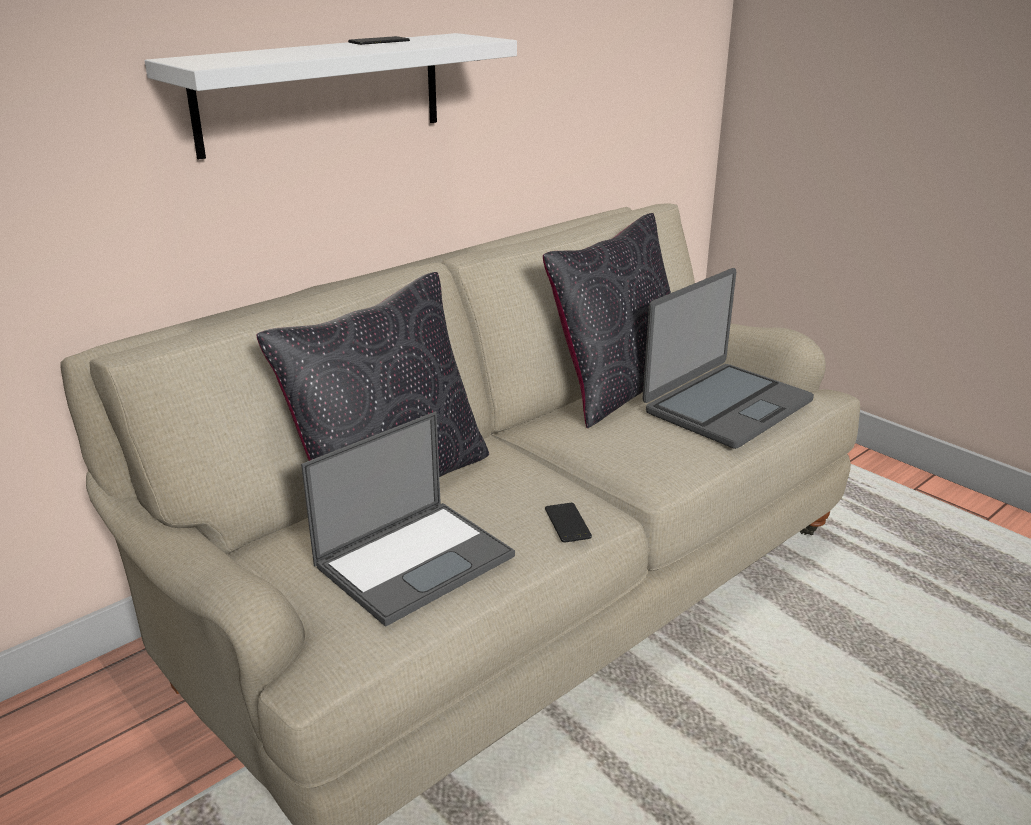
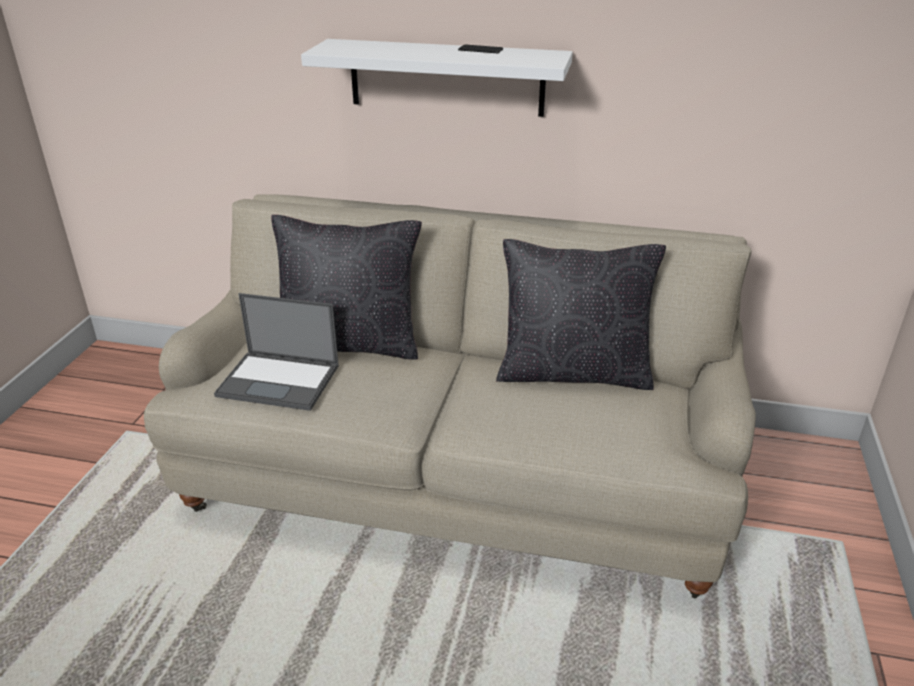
camera: 55 degrees right, 5 degrees up
(567, 523) = (369, 417): phone -> none
(726, 406) = (605, 427): laptop -> none

